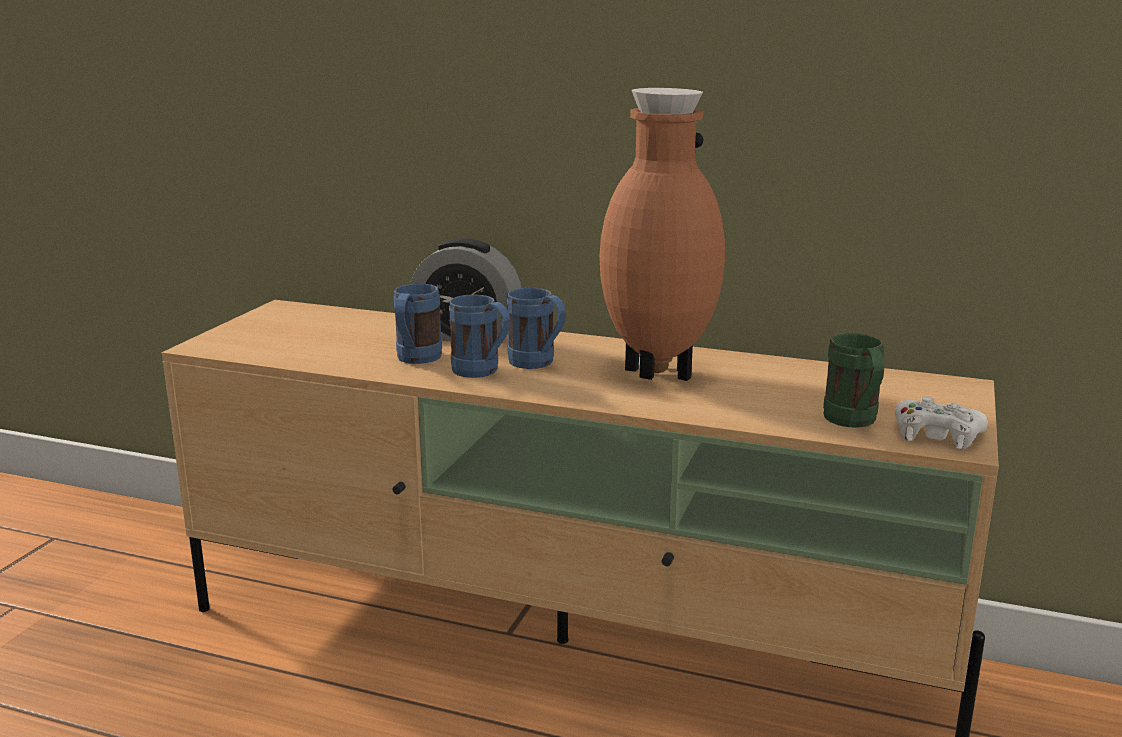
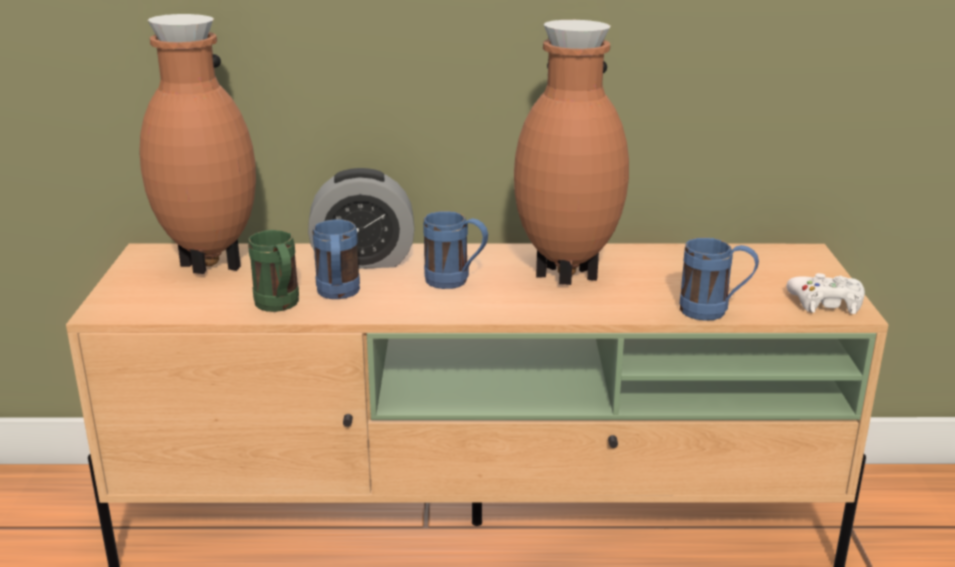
camera: 20 degrees left, 5 degrees up
(322, 325) = (209, 267): none -> brown vase
(482, 373) = (413, 299): blue mug -> blue mug (714, 313)
(854, 423) = (758, 301): green mug -> green mug (279, 307)

